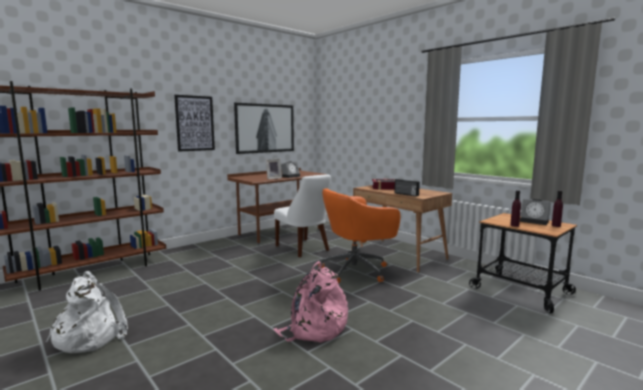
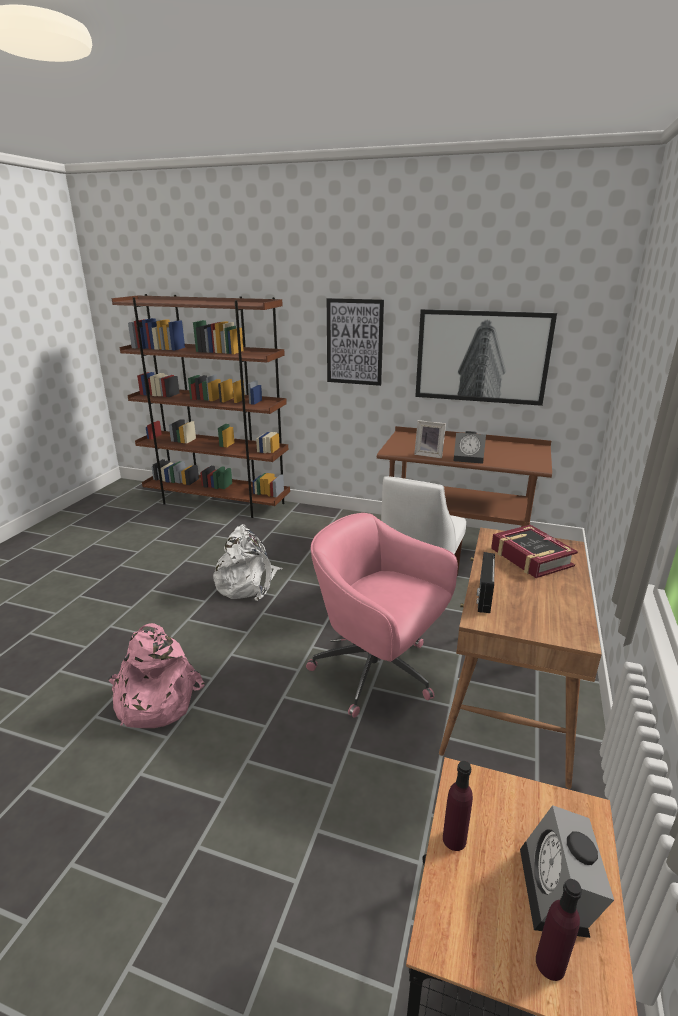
camera: 60 degrees right, 15 degrees up
(90, 337) = (89, 570): white backpack -> white backpack (247, 583)
(356, 270) = (377, 672): orange office chair -> pink office chair

